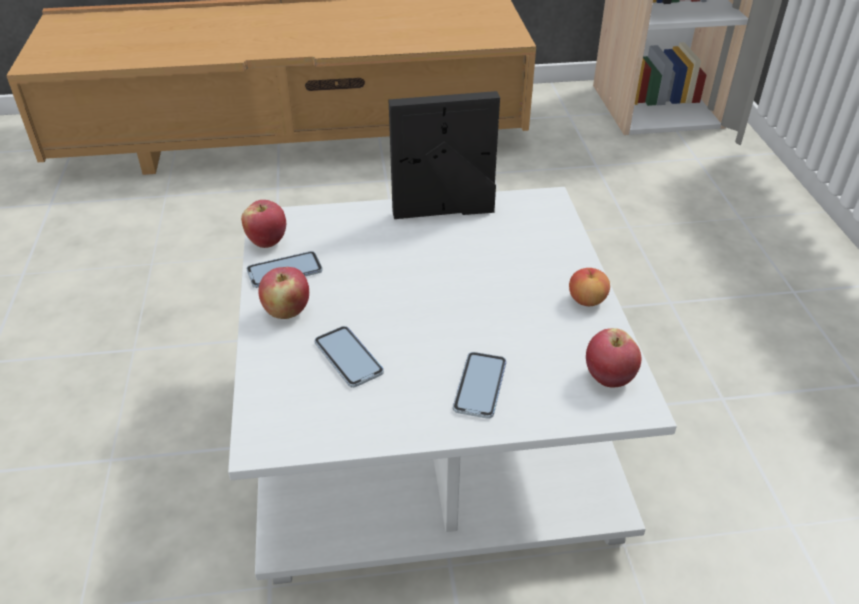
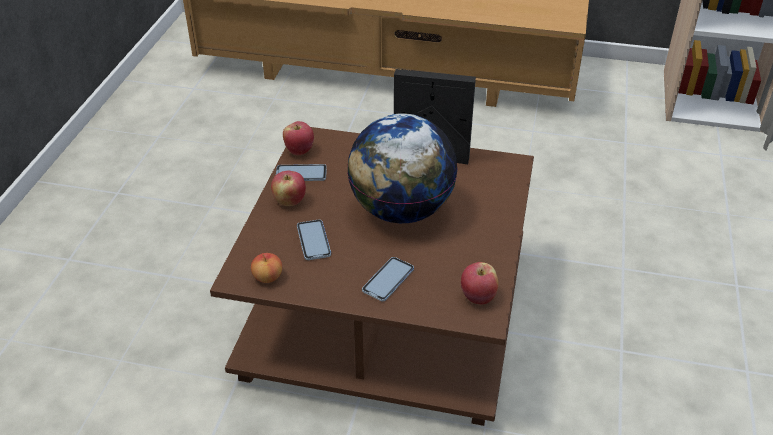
camera: 20 degrees right, 0 degrees up
(426, 432) = (383, 314): white coffee table -> brown coffee table
(444, 288) = (401, 210): none -> globe
(587, 300) = (496, 242): apple -> apple (267, 277)

